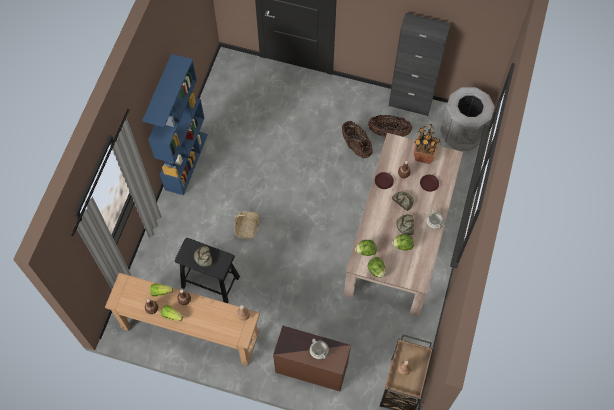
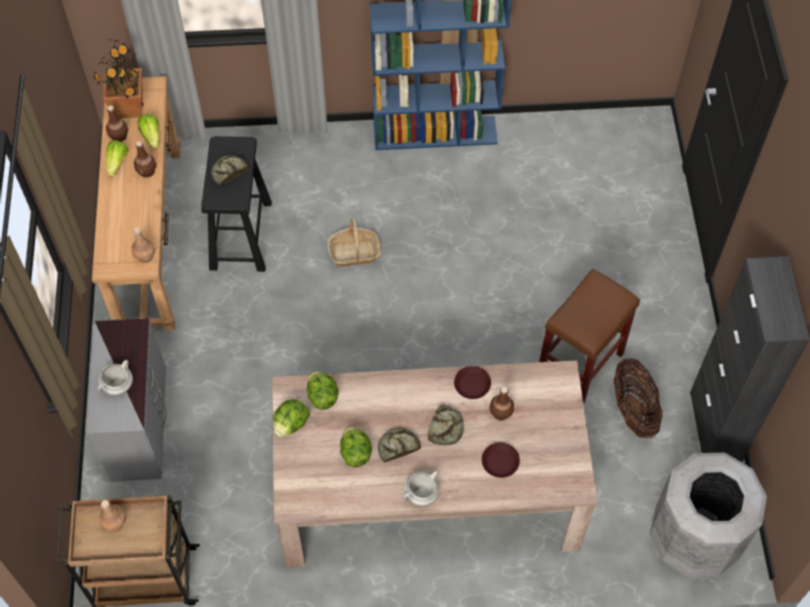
camera: 70 degrees right, 5 degrees down
(311, 367) = (140, 425): brown dresser -> grey dresser
(356, 146) = (579, 365): basket -> brown stool
(423, 156) = (555, 436): potted plant -> potted plant (128, 108)

